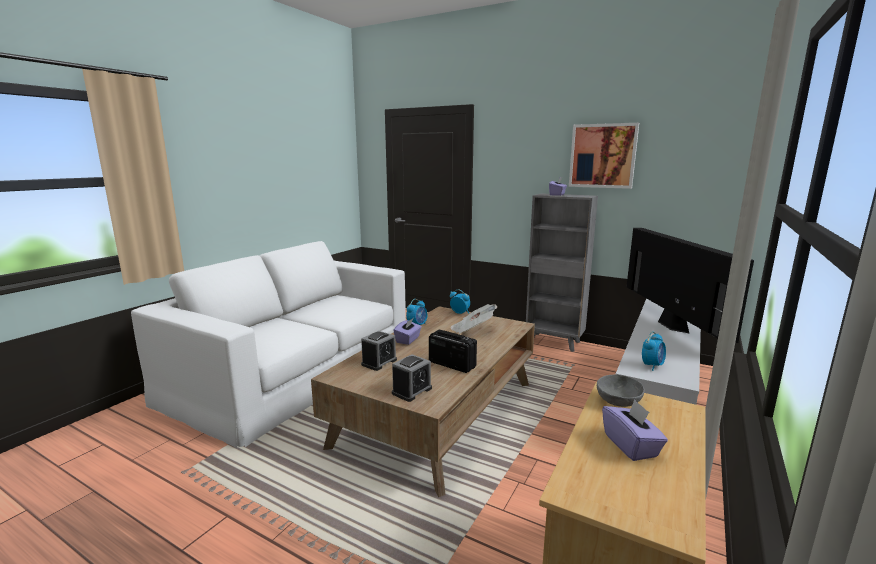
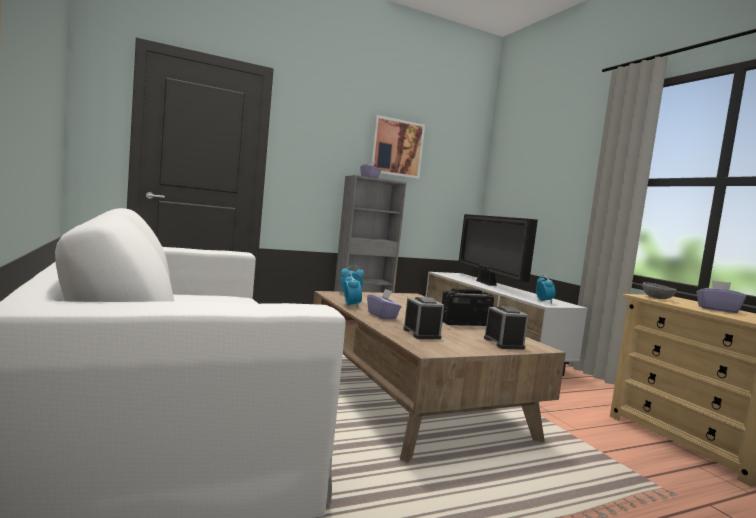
camera: 55 degrees left, 10 degrees down
(472, 330) = (399, 302): newspaper -> none
(671, 325) = (486, 283): television -> television turned 135 degrees counterclockwise

